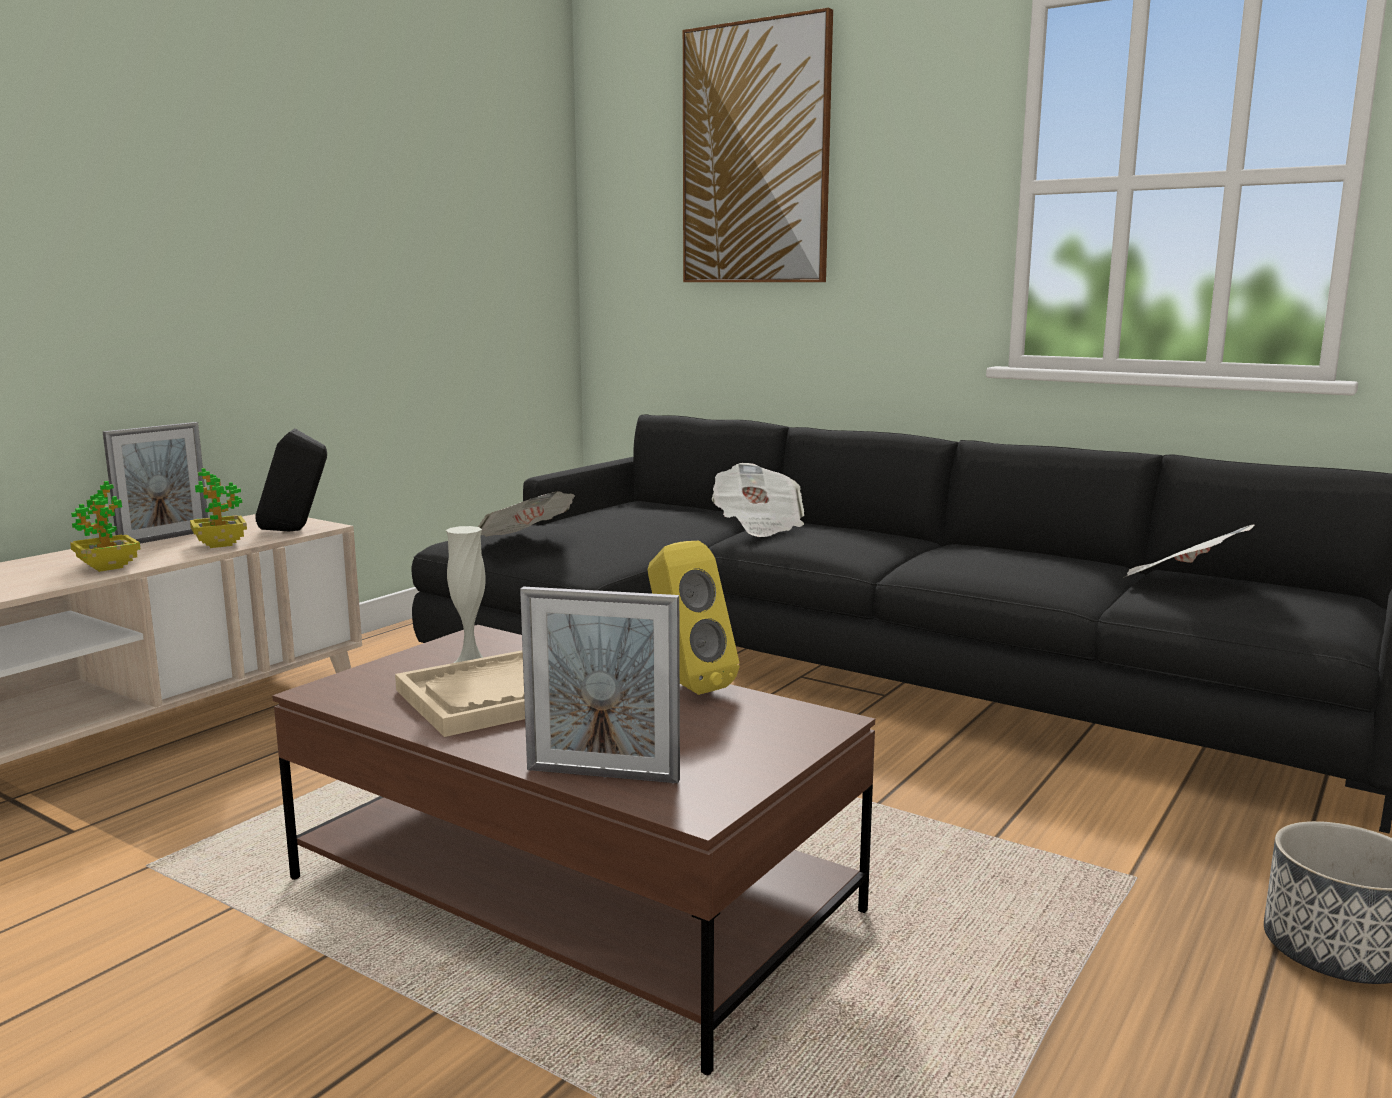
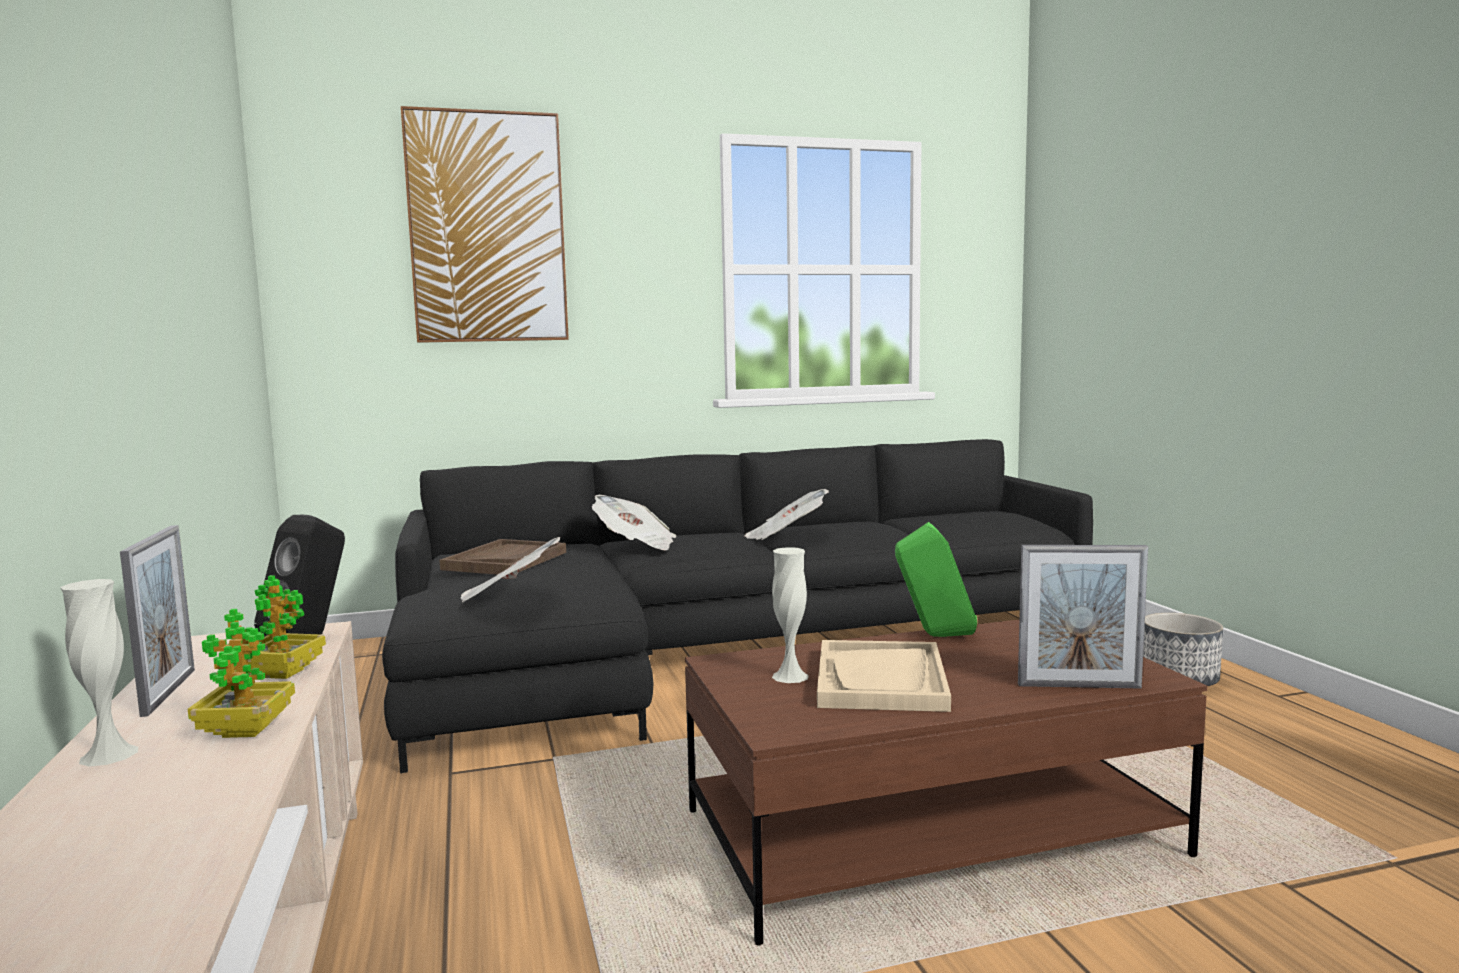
camera: 50 degrees left, 5 degrees down
(52, 559) = (109, 755): none -> white vase
(602, 775) = (1079, 686): picture frame -> picture frame turned 45 degrees clockwise
(625, 514) = (505, 561): none -> brown tray
(686, 685) = (935, 636): yellow speaker -> green speaker
(1179, 584) = (935, 521): newspaper -> newspaper (785, 537)

